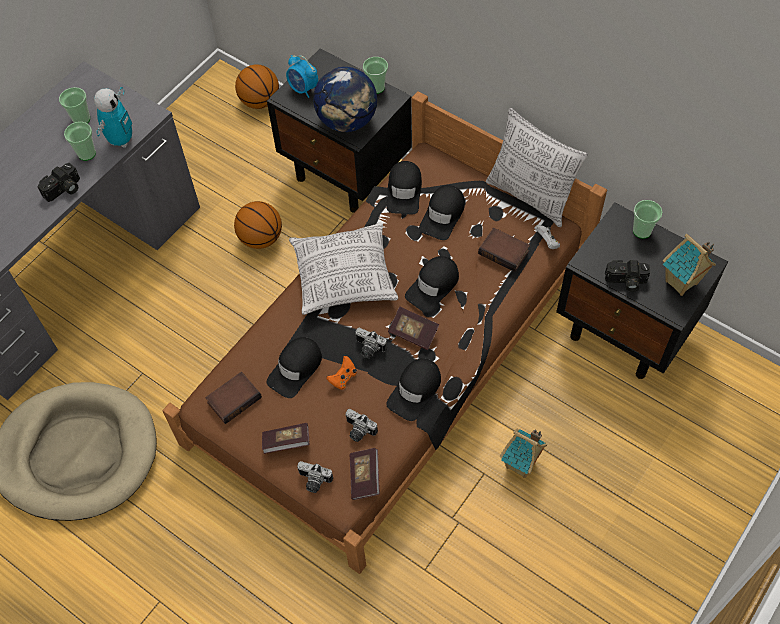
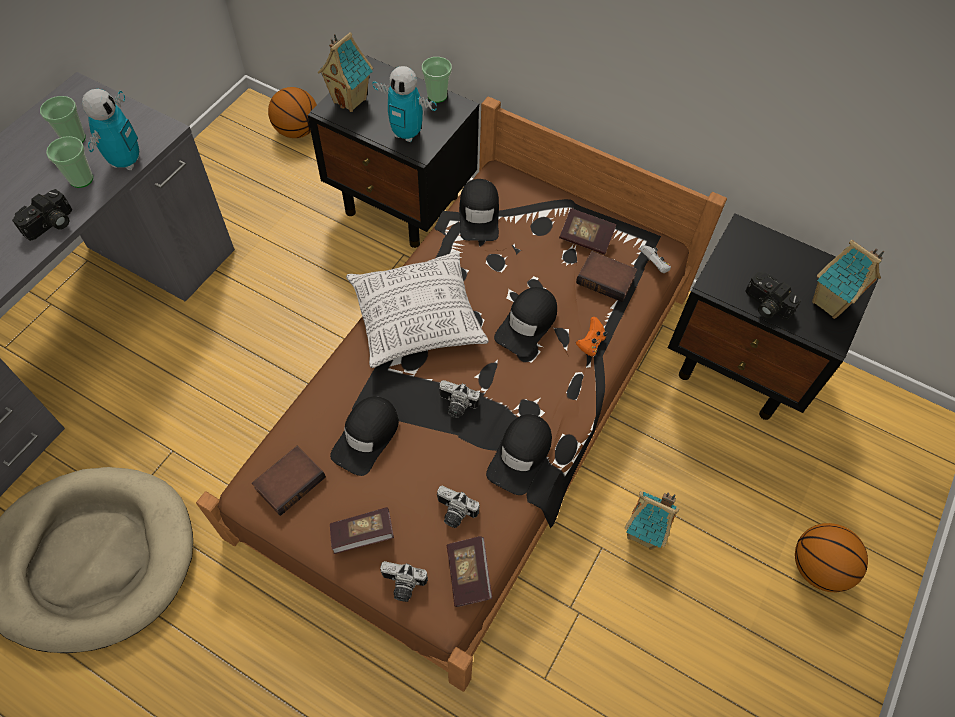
camera: 10 degrees left, 0 degrees up
(261, 238) = (309, 282): basketball -> basketball (818, 567)
(303, 89) = (351, 100): alarm clock -> toy house
(343, 378) = (428, 445): orange game controller -> orange game controller (590, 343)
(347, 121) = (407, 134): globe -> toy robot
(413, 333) = (510, 383): book -> book (586, 238)
(443, 215) = (528, 240): black cap -> none
(530, 196) = (626, 214): pillow -> none
(625, 281) = (765, 305): camera -> camera turned 45 degrees clockwise
(642, 231) = (772, 244): cup -> none

